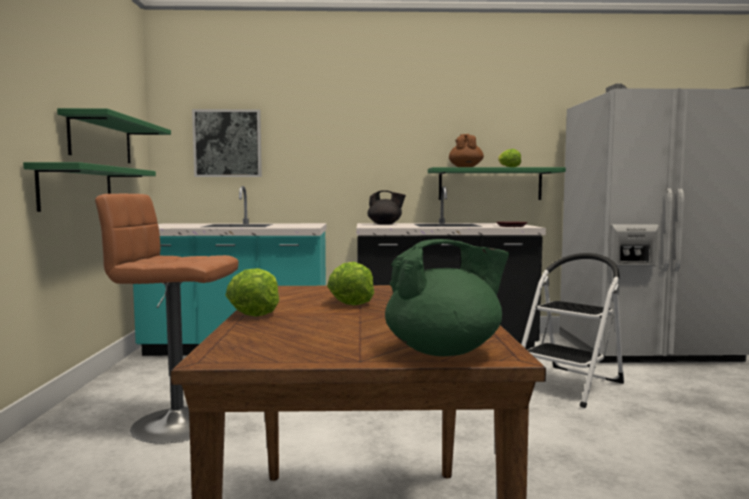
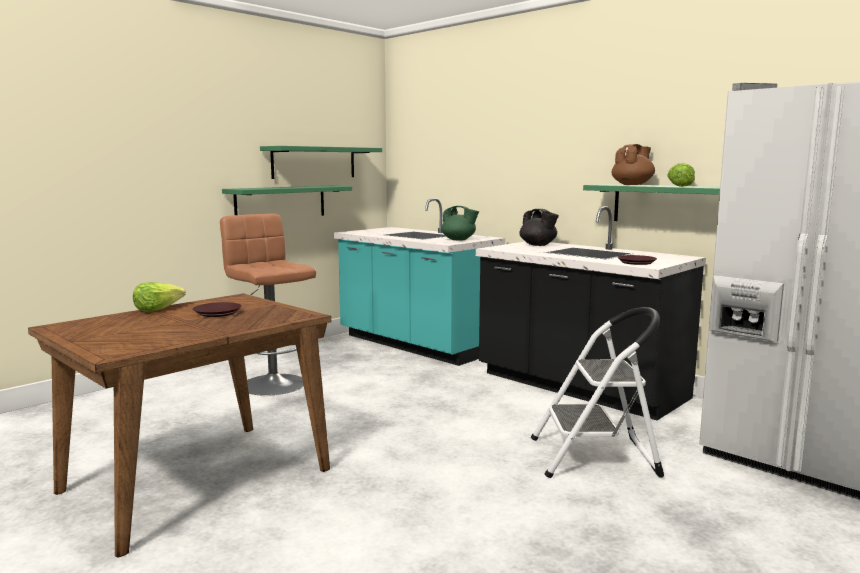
camera: 45 degrees right, 5 degrees up
(227, 143) = (435, 156): picture -> none
(350, 302) = (217, 313): lettuce -> brown plate
(444, 351) = (107, 347): green teapot -> green teapot (459, 240)

